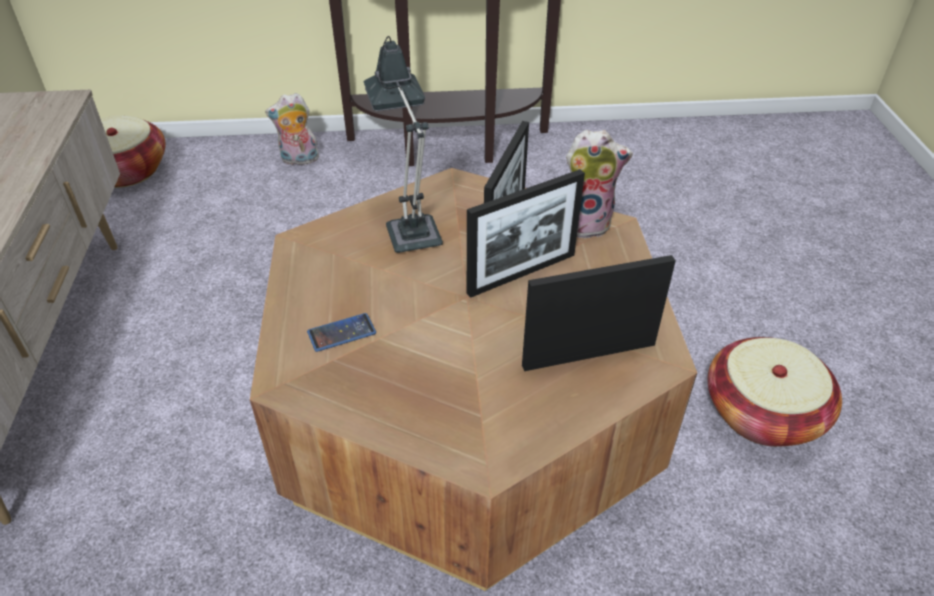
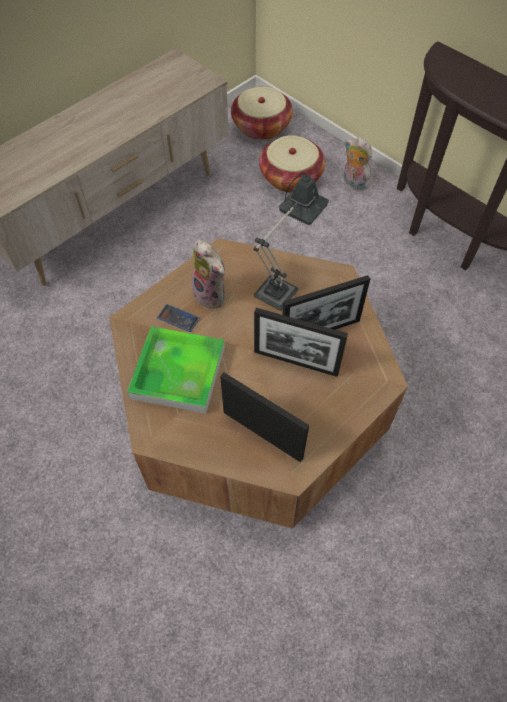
camera: 50 degrees right, 15 degrees up
(420, 379) = (178, 372): none -> tray
(584, 223) = (372, 363): plush toy -> plush toy (212, 295)
(763, 413) = (399, 561): basket -> basket (291, 177)

